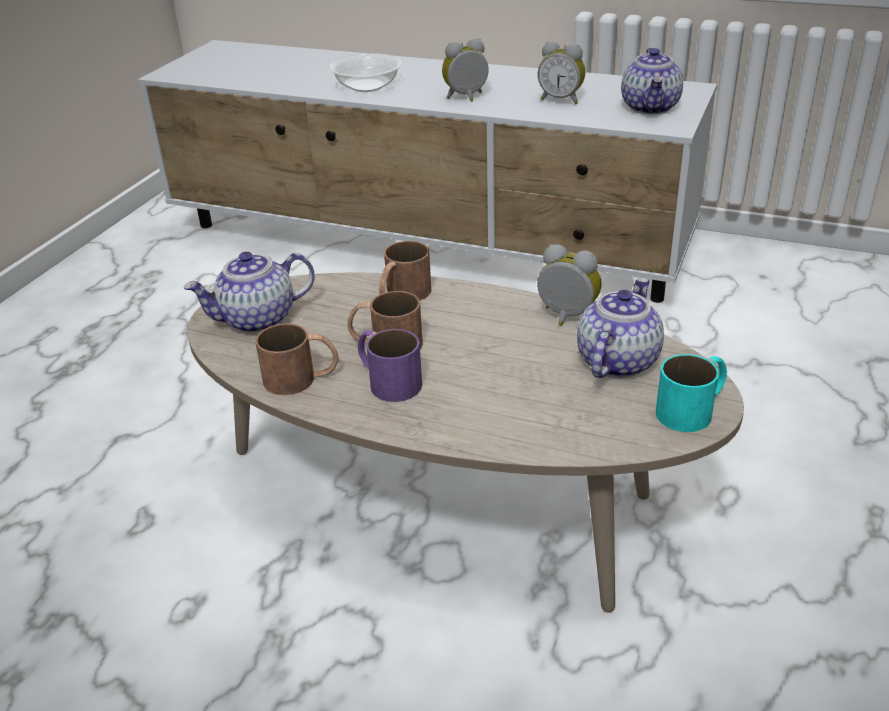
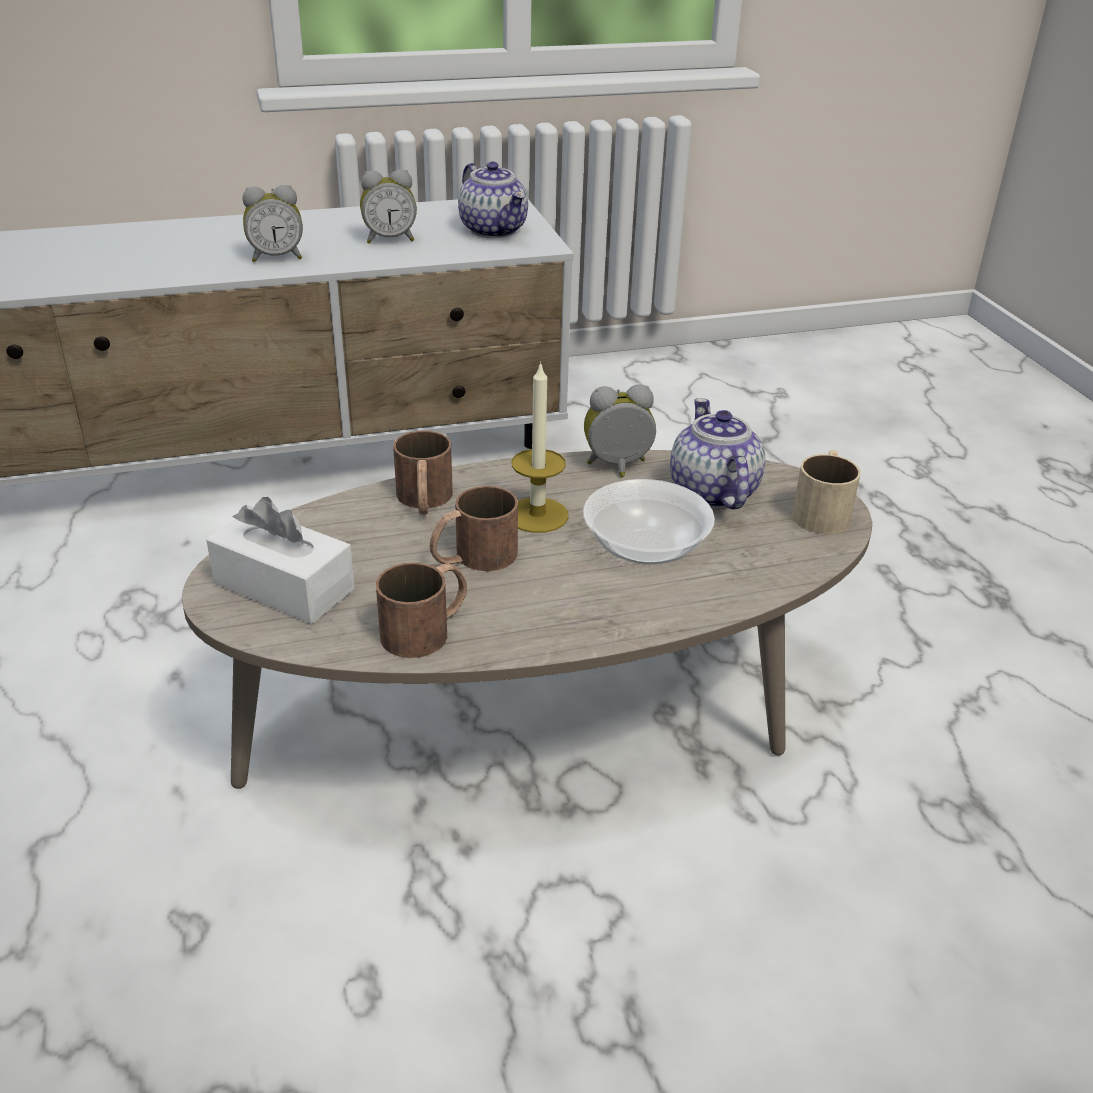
camera: 40 degrees left, 0 degrees up
(257, 320) = (284, 586): teapot -> white tissue box
(367, 86) = (124, 267): bowl -> bowl (645, 547)
(387, 380) = (523, 593): purple mug -> none
(463, 331) = (537, 515): none -> candle
(467, 98) = (276, 257): alarm clock -> alarm clock turned 135 degrees counterclockwise
(693, 409) = (822, 510): turquoise mug -> beige mug

